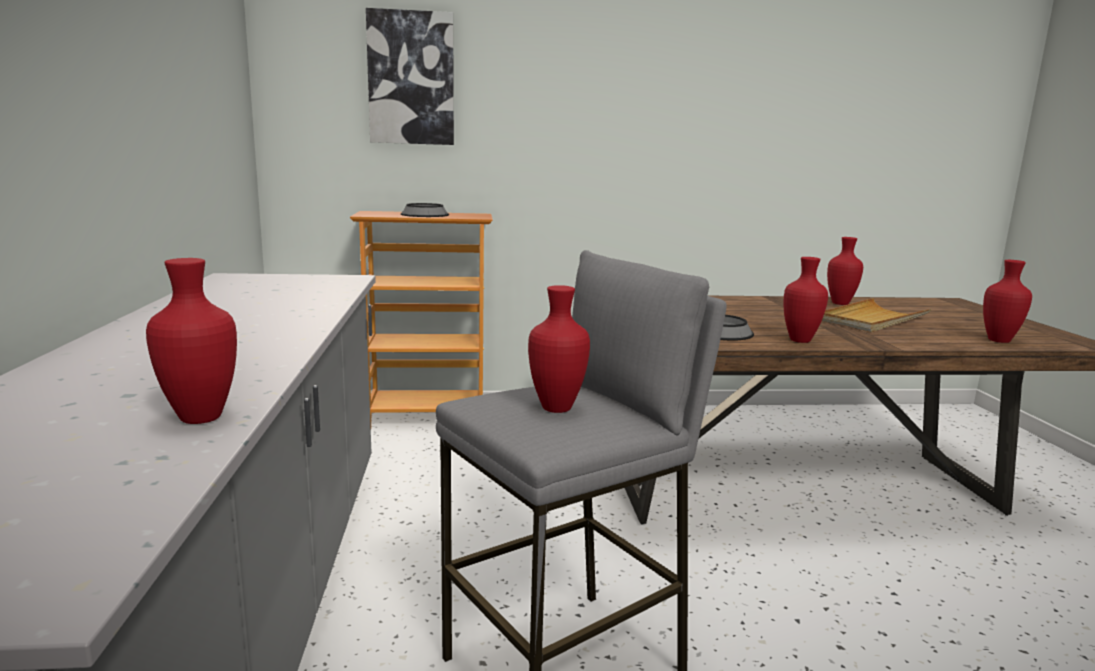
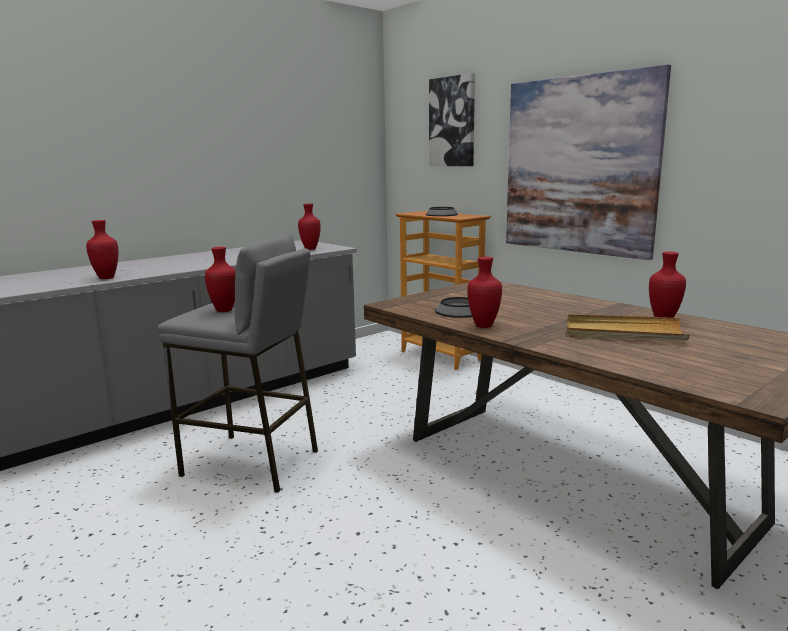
camera: 55 degrees right, 0 degrees up
(618, 150) = (579, 166): none -> picture
(1000, 341) = (660, 370): red vase -> red vase (310, 249)

